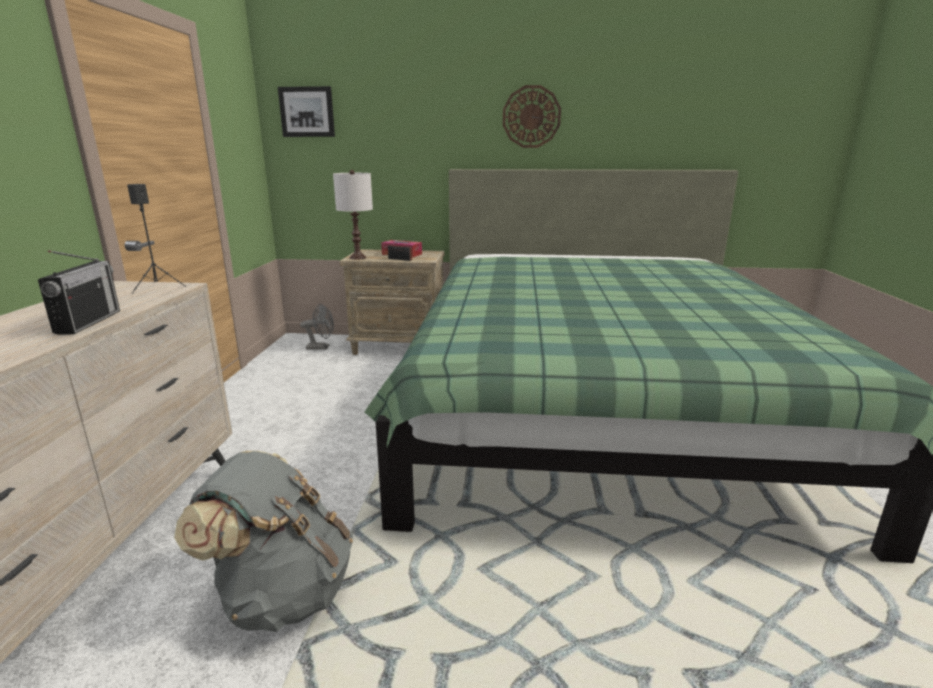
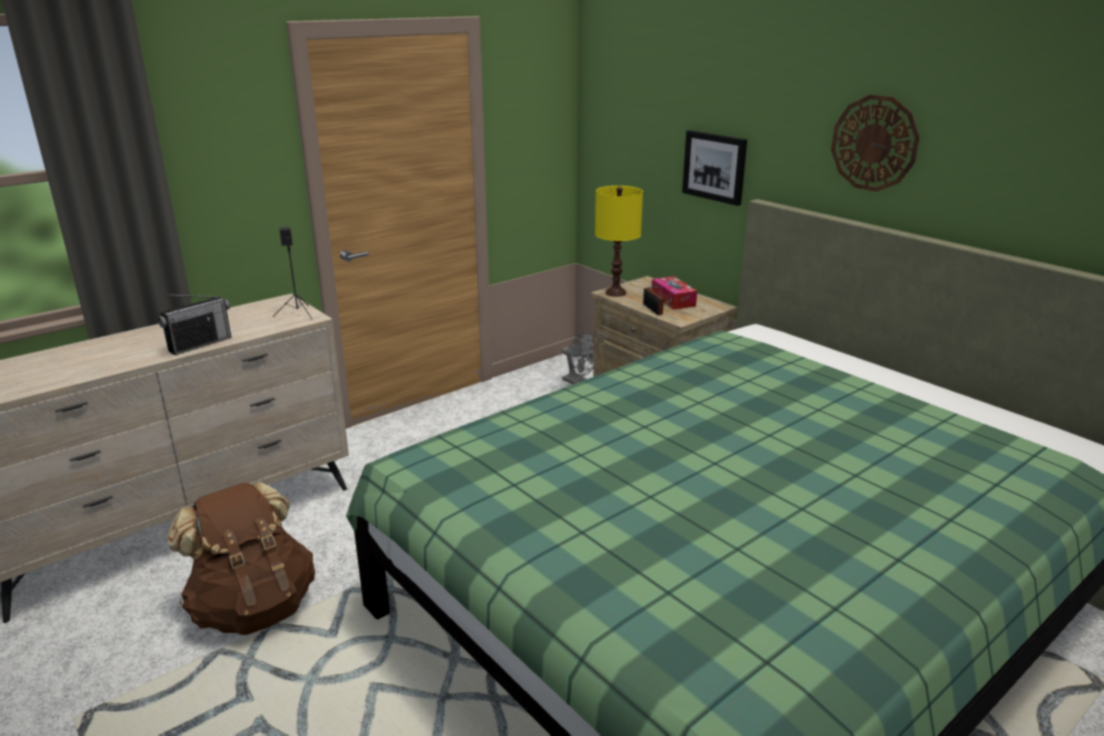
camera: 45 degrees right, 5 degrees up
(282, 593) = (254, 608): grey backpack -> brown backpack
(307, 112) = (618, 98): picture -> picture (715, 167)
(358, 258) = (616, 293): white table lamp -> yellow table lamp

